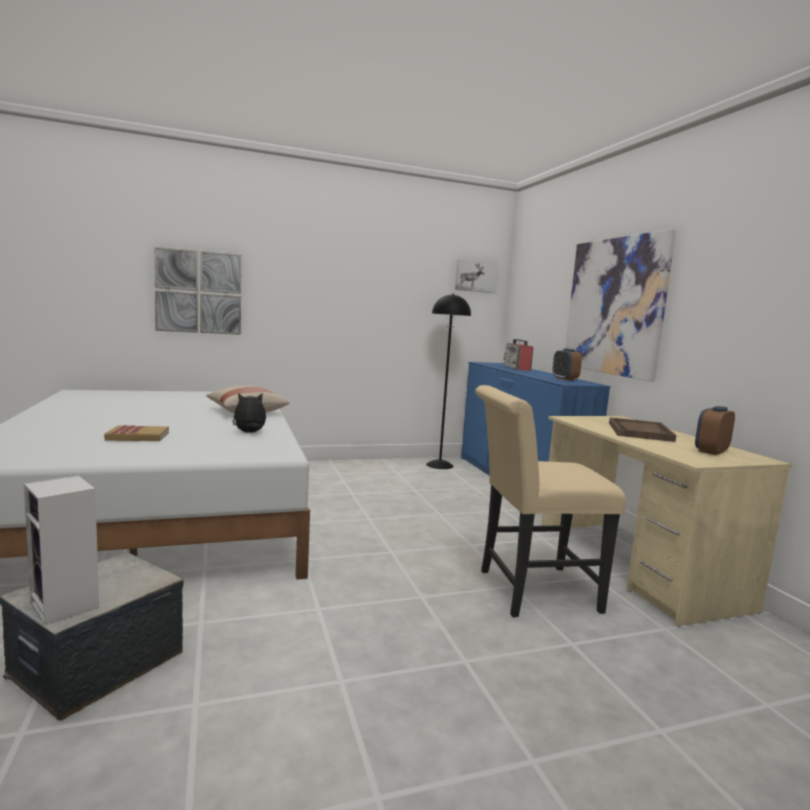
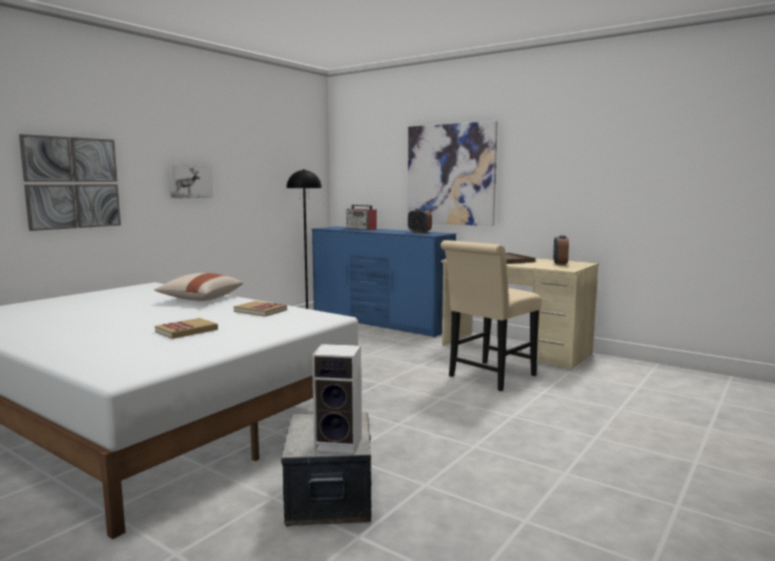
camera: 35 degrees left, 0 degrees up
(250, 433) = (260, 311): plush toy -> book
(475, 276) = (306, 152): picture -> picture (190, 181)

